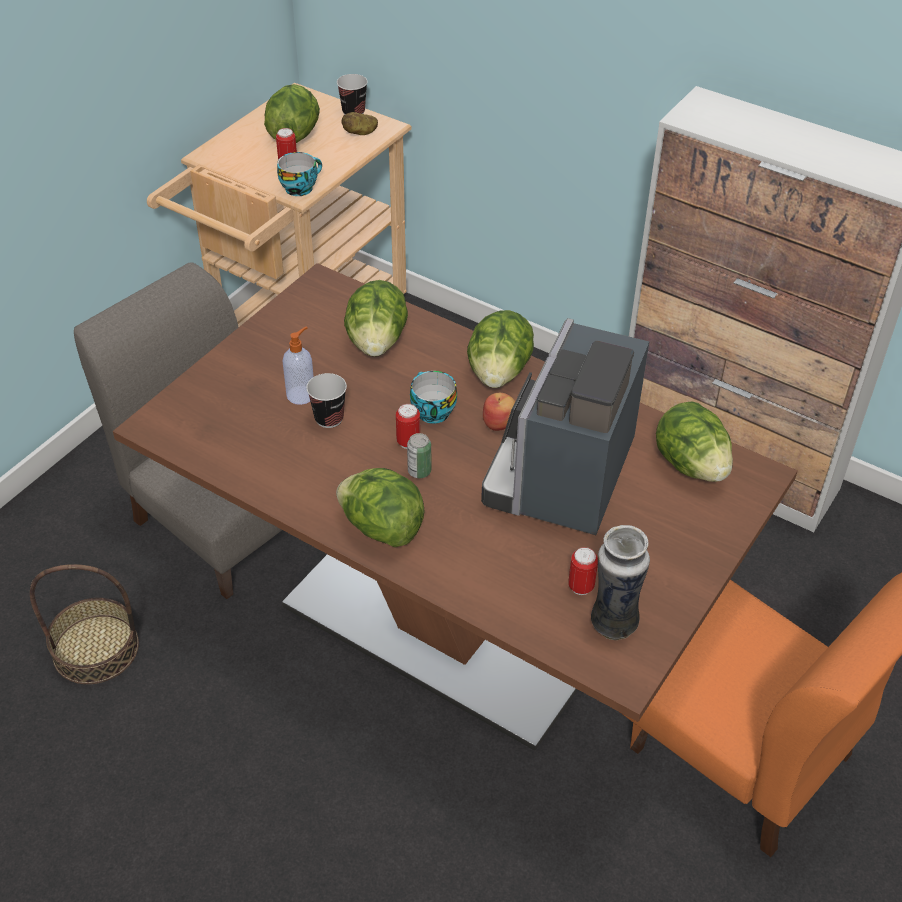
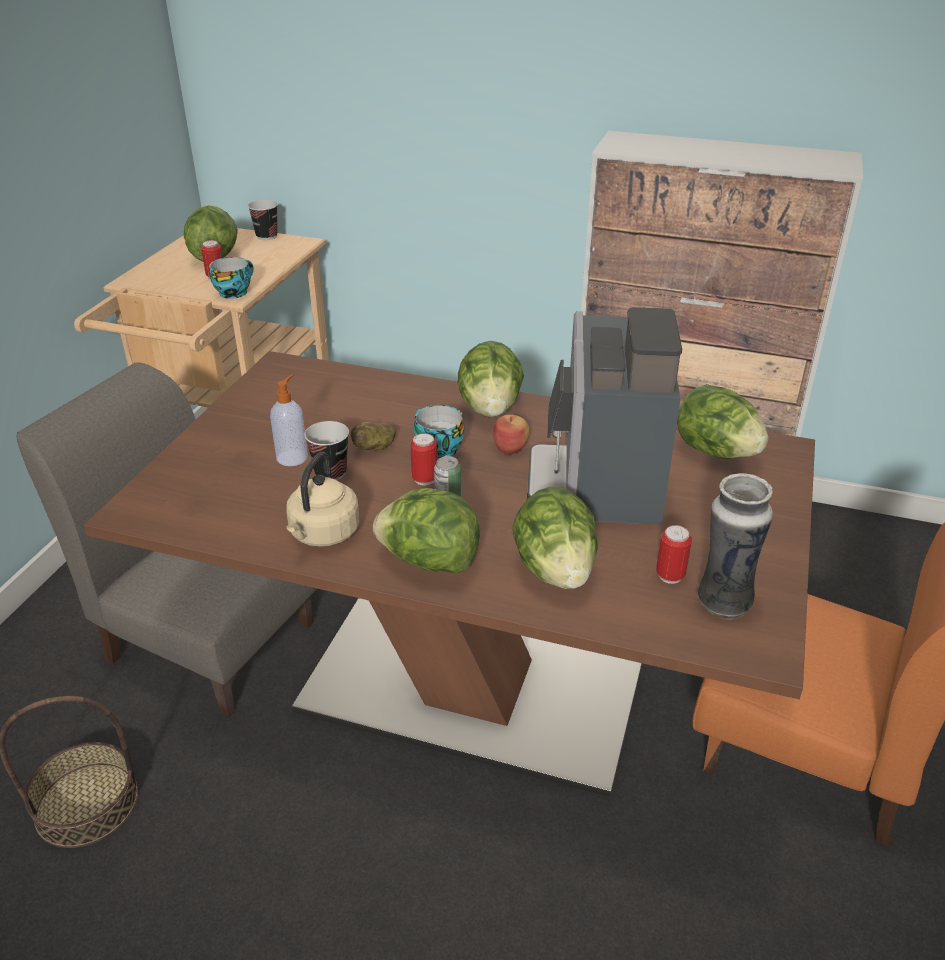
camera: 15 degrees left, 10 degrees down
(302, 482) = (323, 535): none -> beige kettle
(360, 133) = (279, 249): potato -> potato (375, 447)
(377, 342) = (356, 402): lettuce -> lettuce (555, 570)

